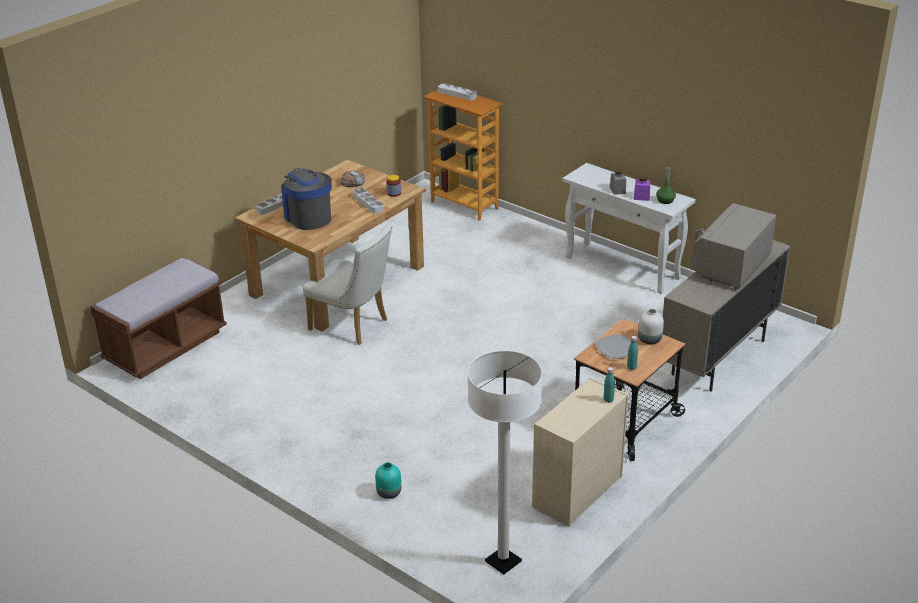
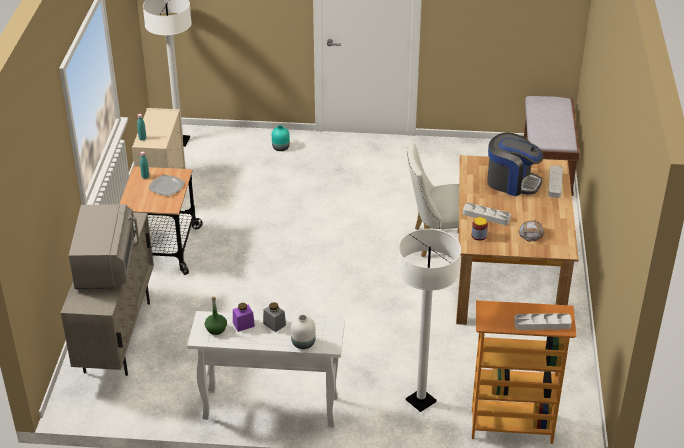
camera: 145 degrees right, 5 degrees up
(508, 236) = (421, 401): none -> white floor lamp
(650, 339) = (145, 203): white vase -> white vase (303, 343)

